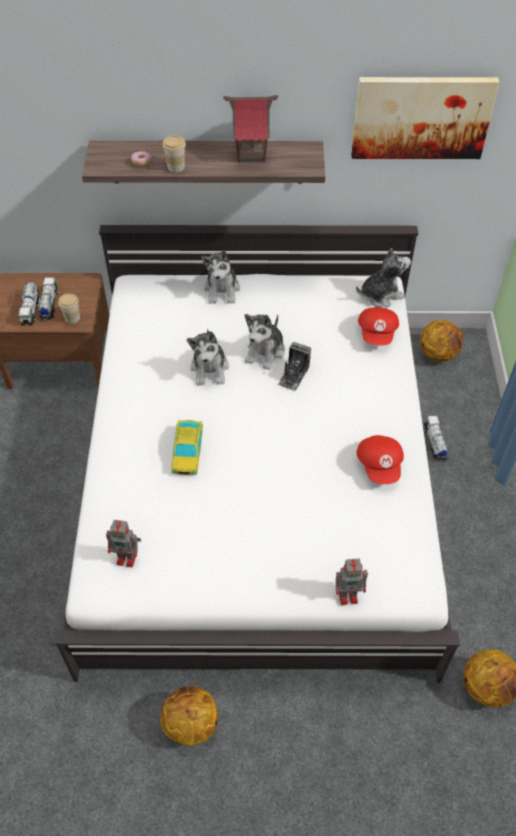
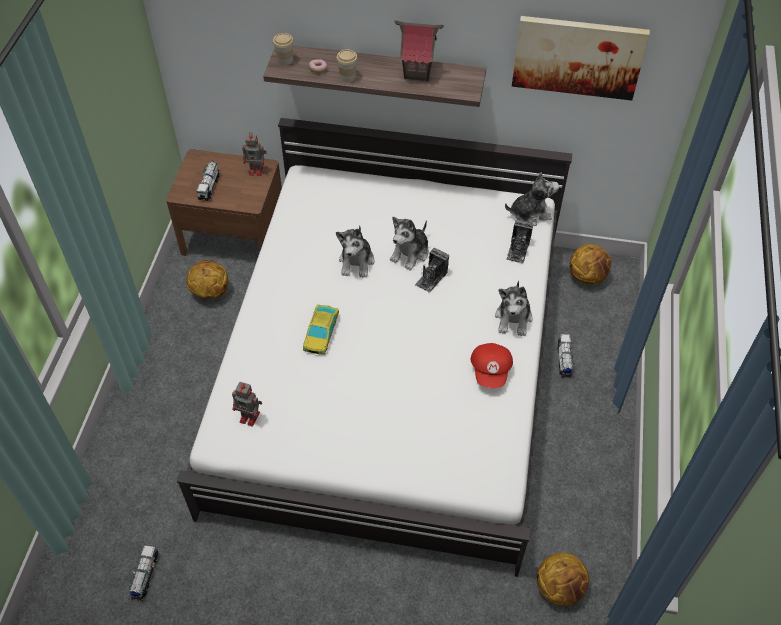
camera: 10 degrees right, 0 degrees up
(49, 305) = (226, 184): toy truck -> toy truck (145, 576)
(72, 318) = (244, 199): cup -> cup (285, 60)
(190, 724) = (286, 574): basketball -> basketball (209, 292)
(222, 289) = (383, 190): plush toy -> plush toy (513, 318)
(349, 594) = (436, 479): toy robot -> toy robot (257, 170)
(377, 333) = (518, 250): red cap -> camera

